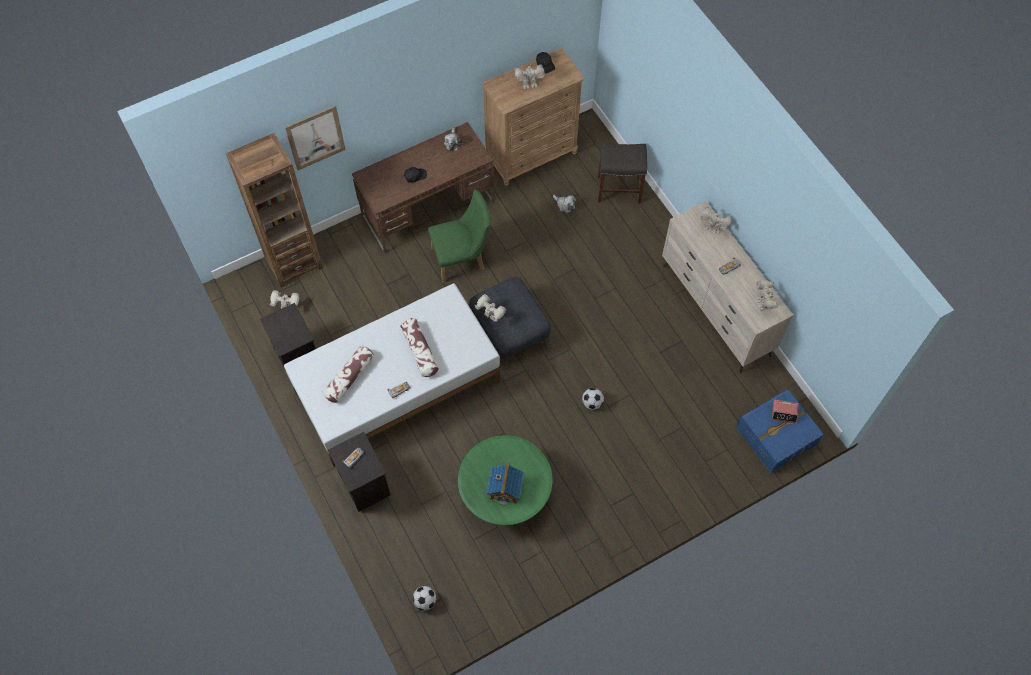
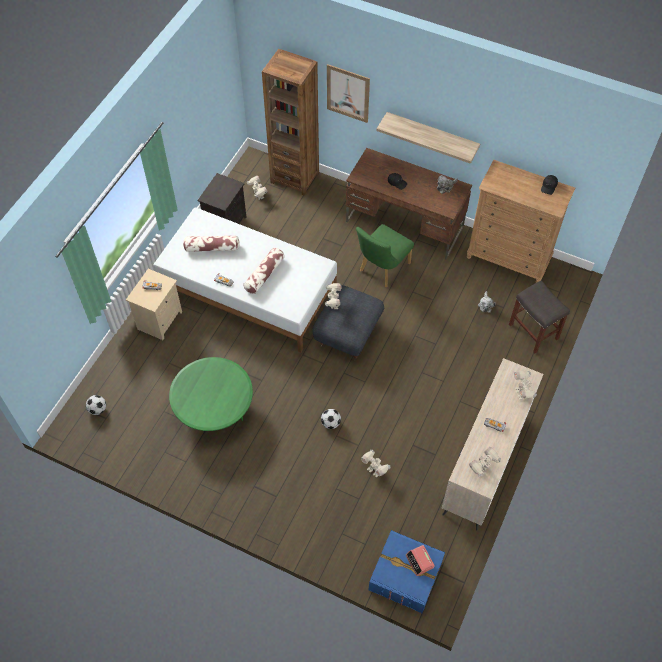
camera: 55 degrees right, 5 degrees down
(363, 484) = (159, 319): black nightstand -> beige nightstand
(414, 108) = (432, 134): none -> shelf
(462, 259) = (382, 269): green chair -> green chair turned 90 degrees clockwise
(505, 488) = (203, 397): toy house -> none
(529, 84) = (520, 187): toy robot -> toy robot (374, 470)

